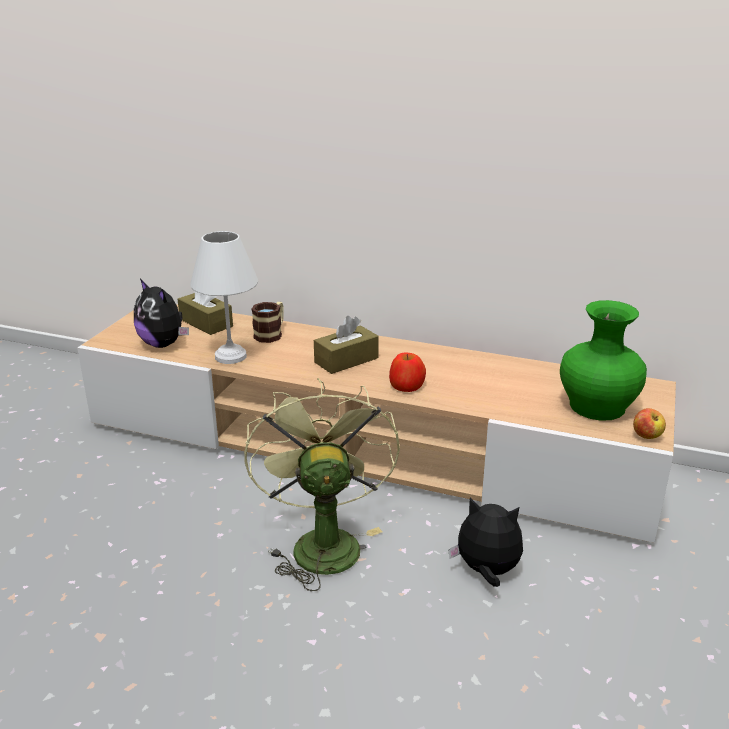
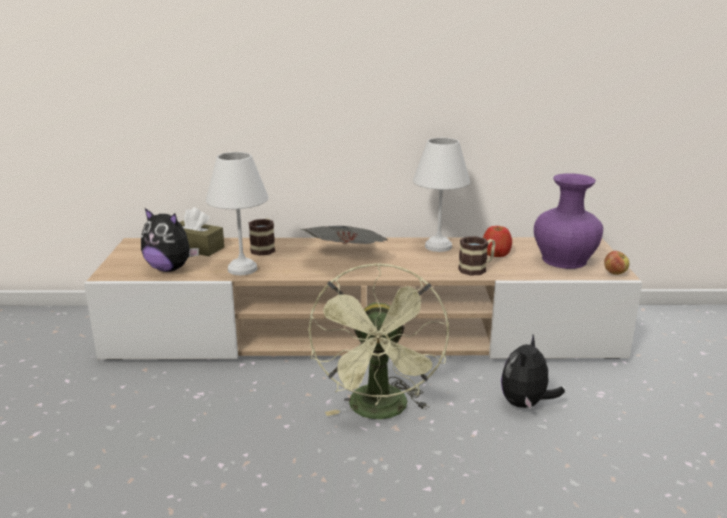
camera: 20 degrees left, 5 degrees down
(322, 542) = (380, 412): green fan -> green fan turned 150 degrees counterclockwise
(346, 360) = (346, 258): brown tissue box -> newspaper
(406, 386) = (412, 268): apple -> apple (496, 253)
(460, 363) = (439, 247): none -> white table lamp
(480, 399) = (477, 268): none -> mug
(486, 571) = (525, 404): plush toy -> plush toy turned 60 degrees counterclockwise
(596, 406) = (563, 260): green vase -> purple vase

